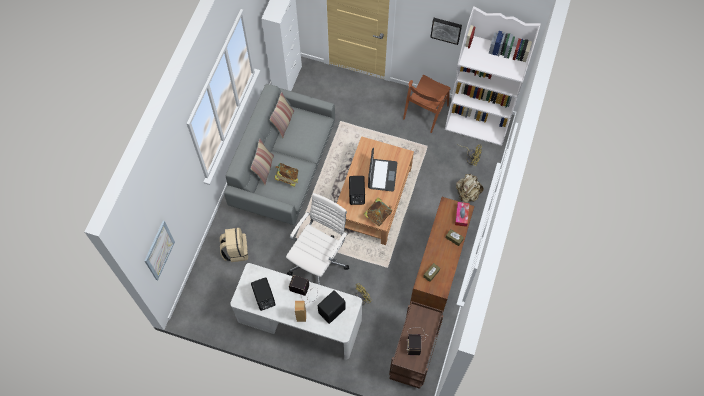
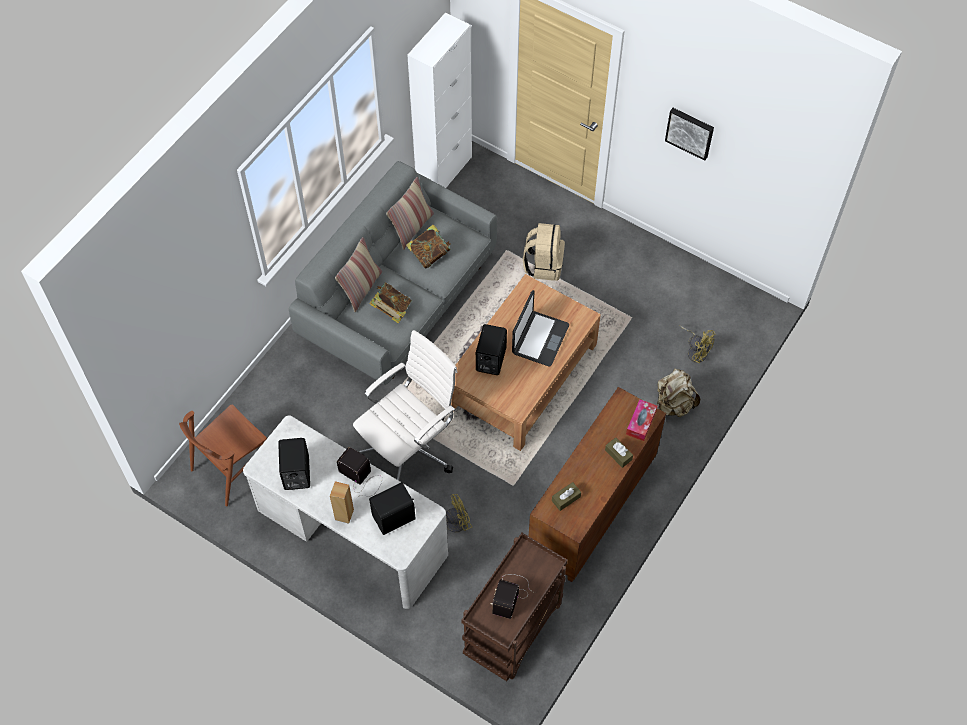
camera: 15 degrees right, 5 degrees down
(159, 250) = (152, 355): picture -> none
(235, 250) = (287, 404): beige backpack -> beige backpack (543, 265)
(377, 215) = (514, 397): book -> book (429, 254)
(425, 112) = (644, 266): brown chair -> brown chair (233, 467)
(478, 123) = (723, 301): white bookcase -> none

